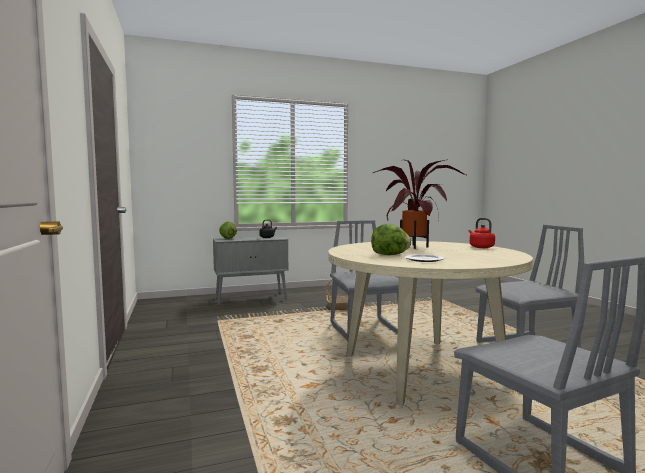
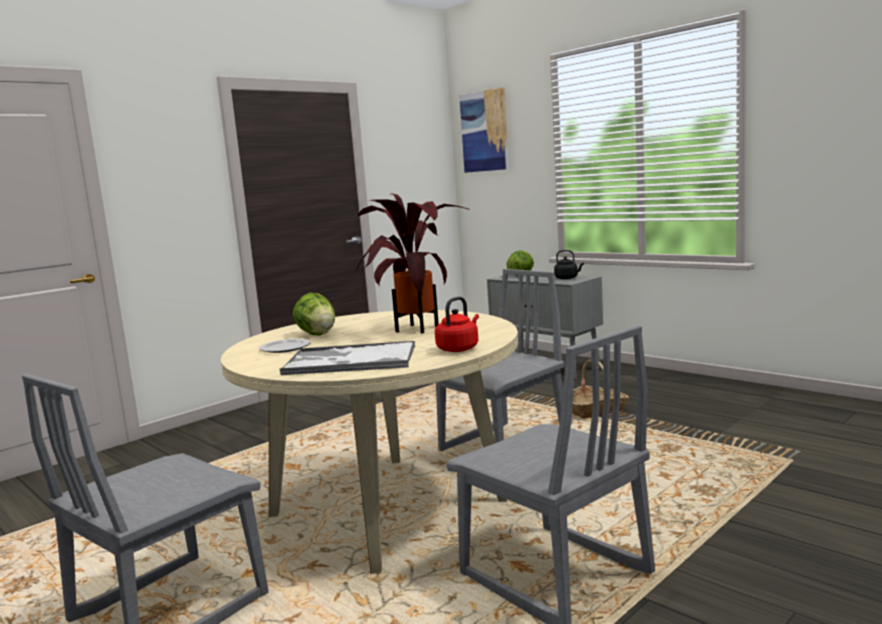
camera: 65 degrees right, 5 degrees up
(168, 136) = (484, 131): none -> picture
(485, 256) = (349, 361): none -> tray

